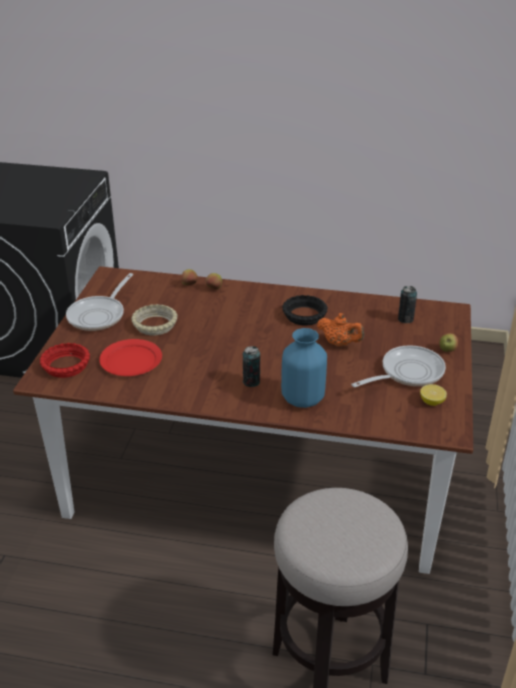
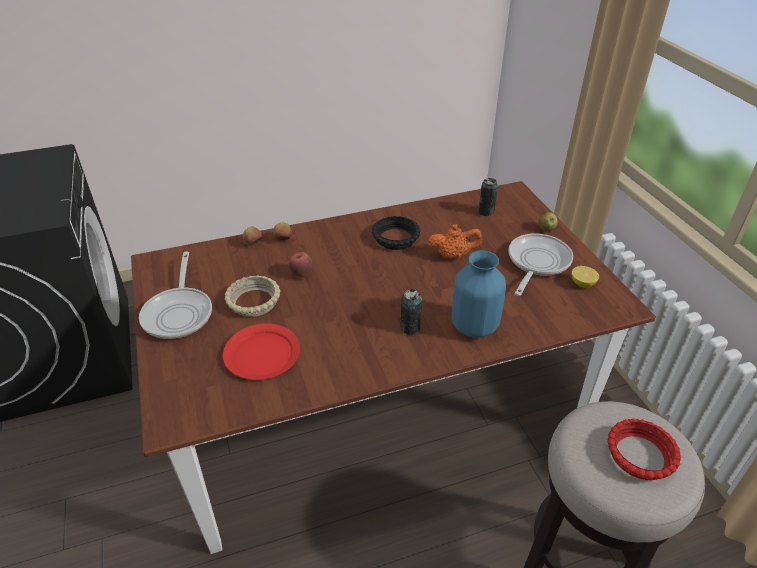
camera: 30 degrees left, 5 degrees up
(65, 365) = (188, 391): red bowl -> red bowl (639, 455)
(205, 317) = (301, 274): none -> apple

